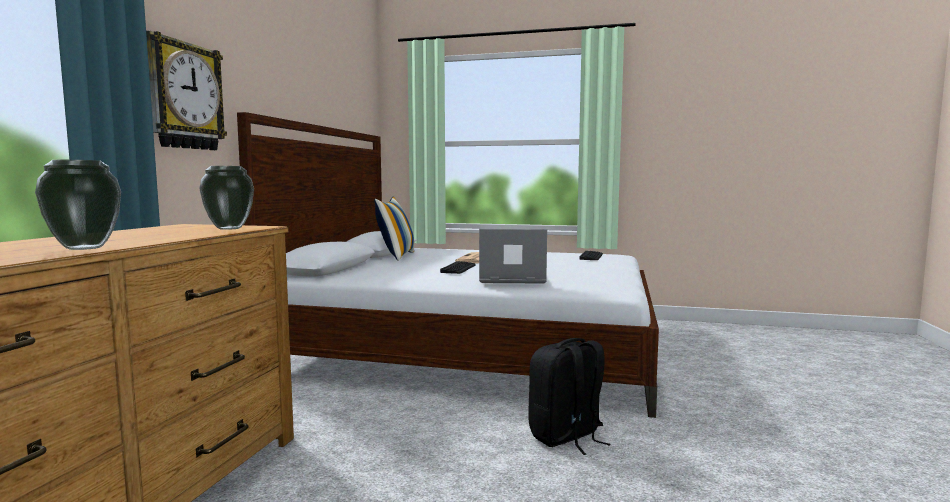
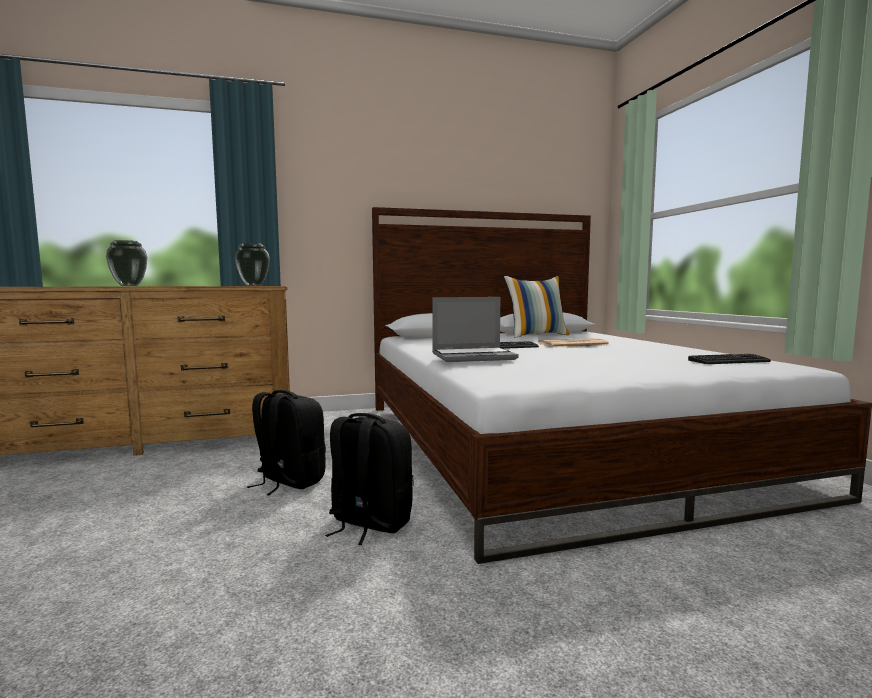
camera: 60 degrees right, 0 degrees up
(184, 96) = (324, 201): wall clock -> none
(429, 456) = (289, 481): none -> black backpack
(511, 279) = (474, 357): laptop -> laptop turned 105 degrees clockwise

